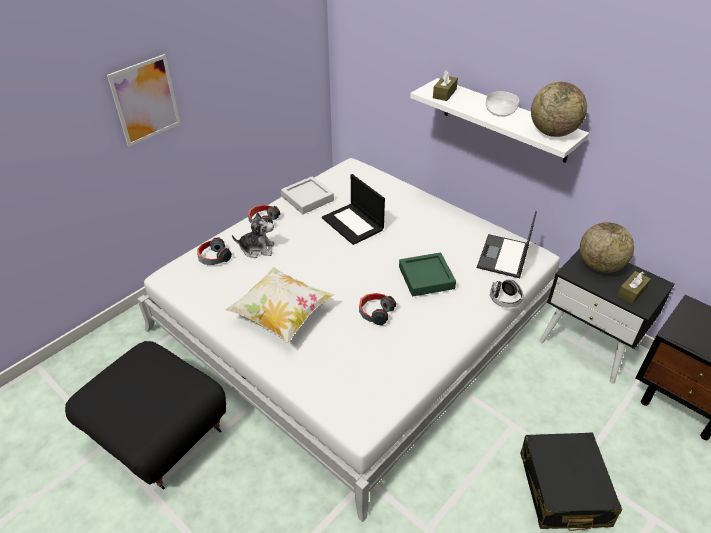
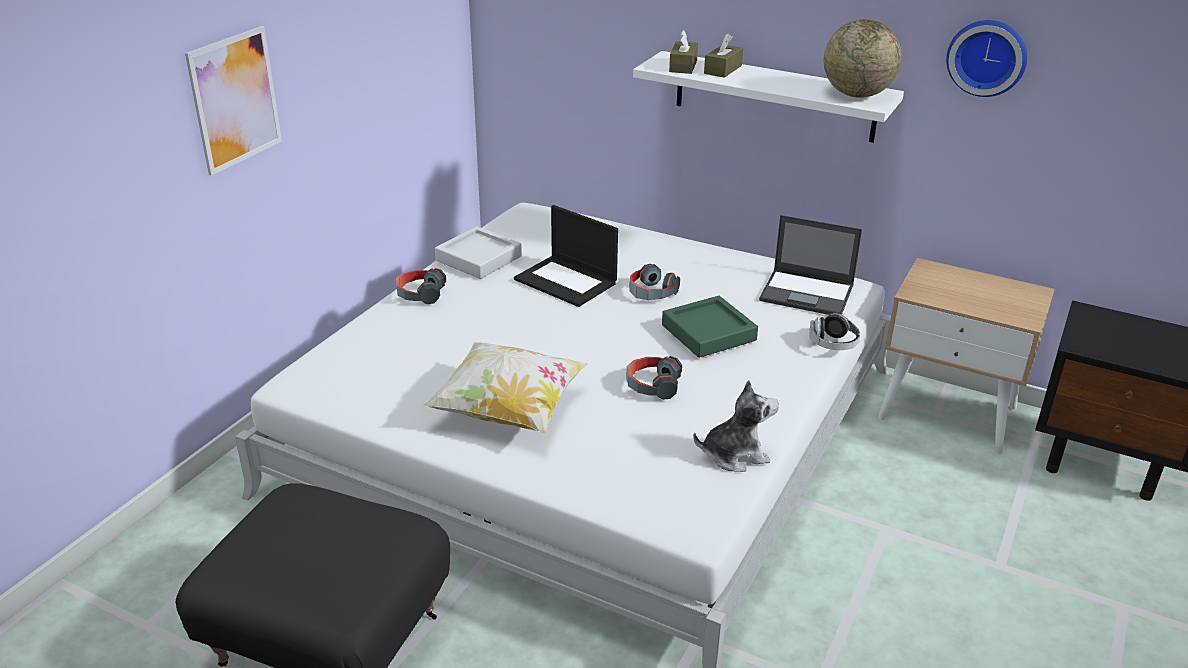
camera: 15 degrees left, 10 degrees down
(214, 257) = (360, 351): headphones -> headphones (651, 293)
(257, 249) = (427, 331): plush toy -> plush toy (734, 455)
(500, 111) = (772, 78): bowl -> none
(503, 257) = (808, 293): laptop -> laptop turned 75 degrees counterclockwise
(563, 489) = (989, 594): black suitcase -> none
(589, 345) = (948, 412): black nightstand -> beige nightstand
(599, 266) = (949, 281): globe -> none
(631, 292) = (1005, 305): brown tissue box -> brown tissue box (723, 69)
(650, 120) = (987, 57): none -> wall clock

